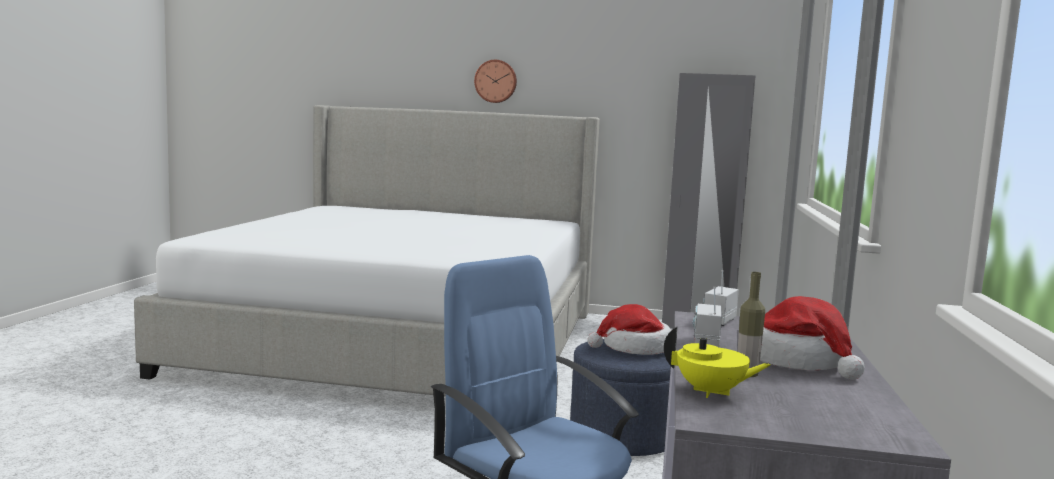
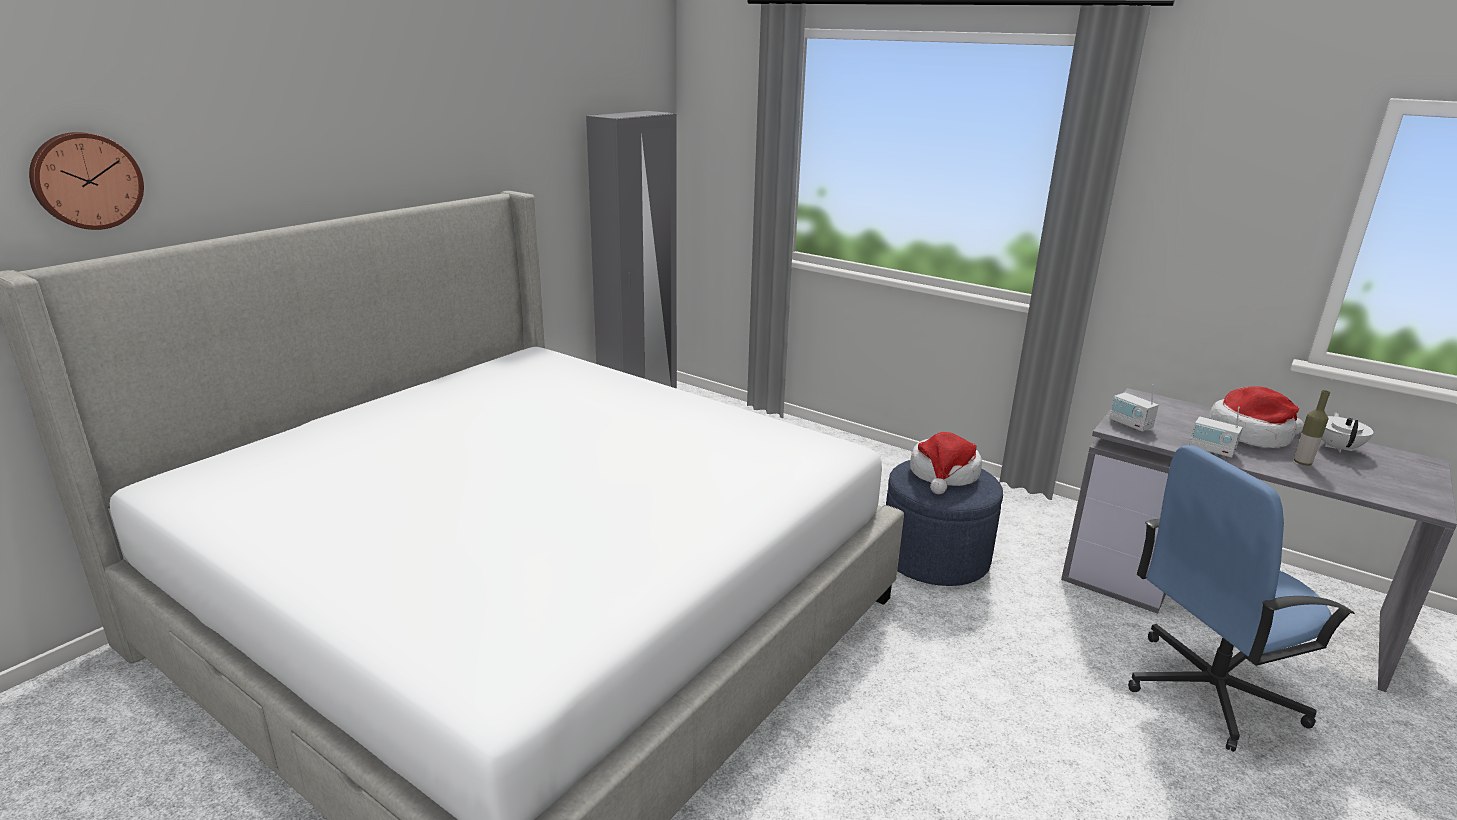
camera: 65 degrees left, 15 degrees up
(496, 81) = (357, 156): wall clock -> wall clock (86, 181)
(711, 392) = (1359, 488): yellow teapot -> none
(846, 396) = (1337, 448): none -> white teapot

